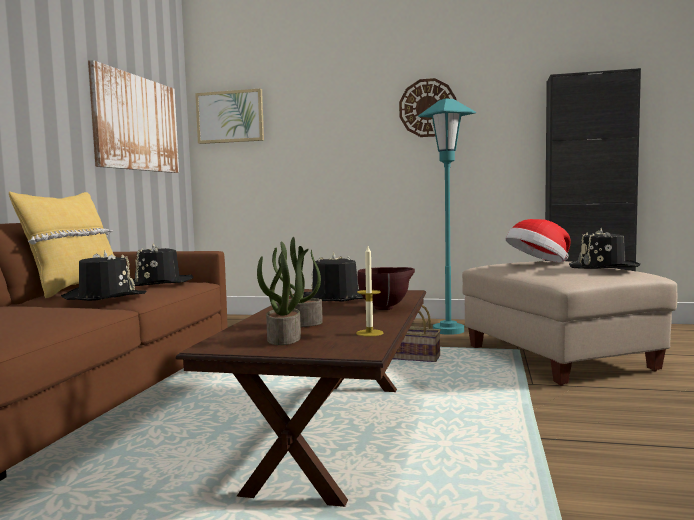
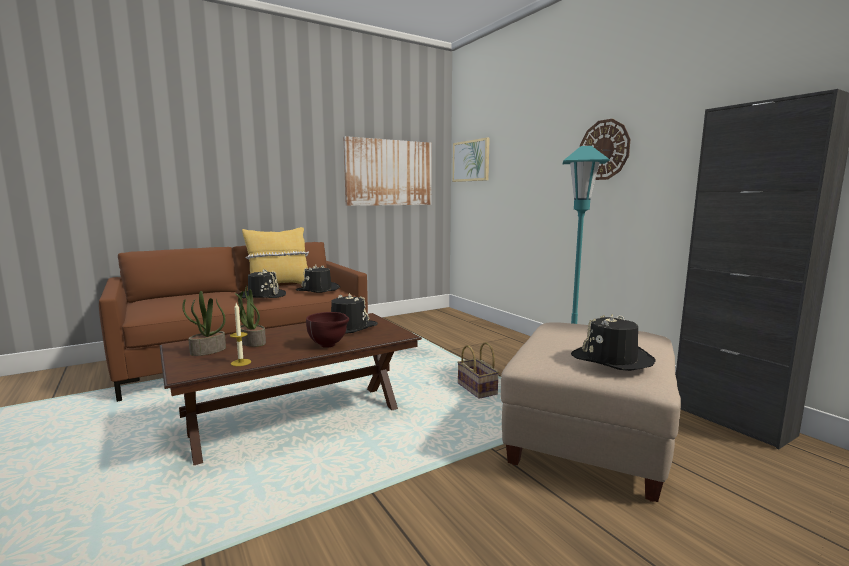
camera: 45 degrees right, 5 degrees up
(537, 263) = (584, 335): hat -> none

